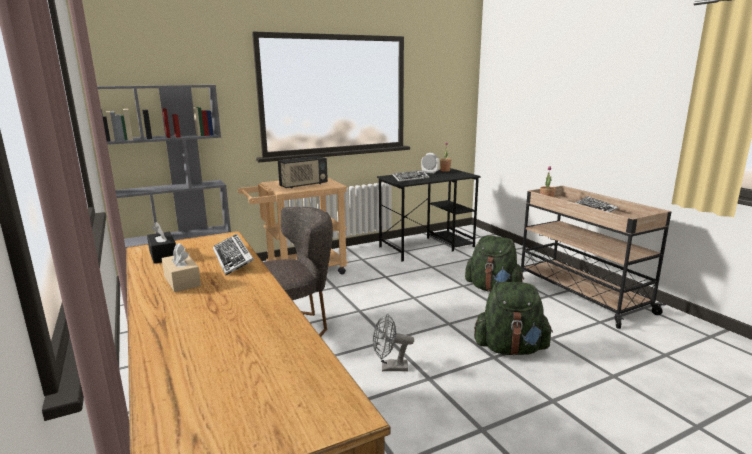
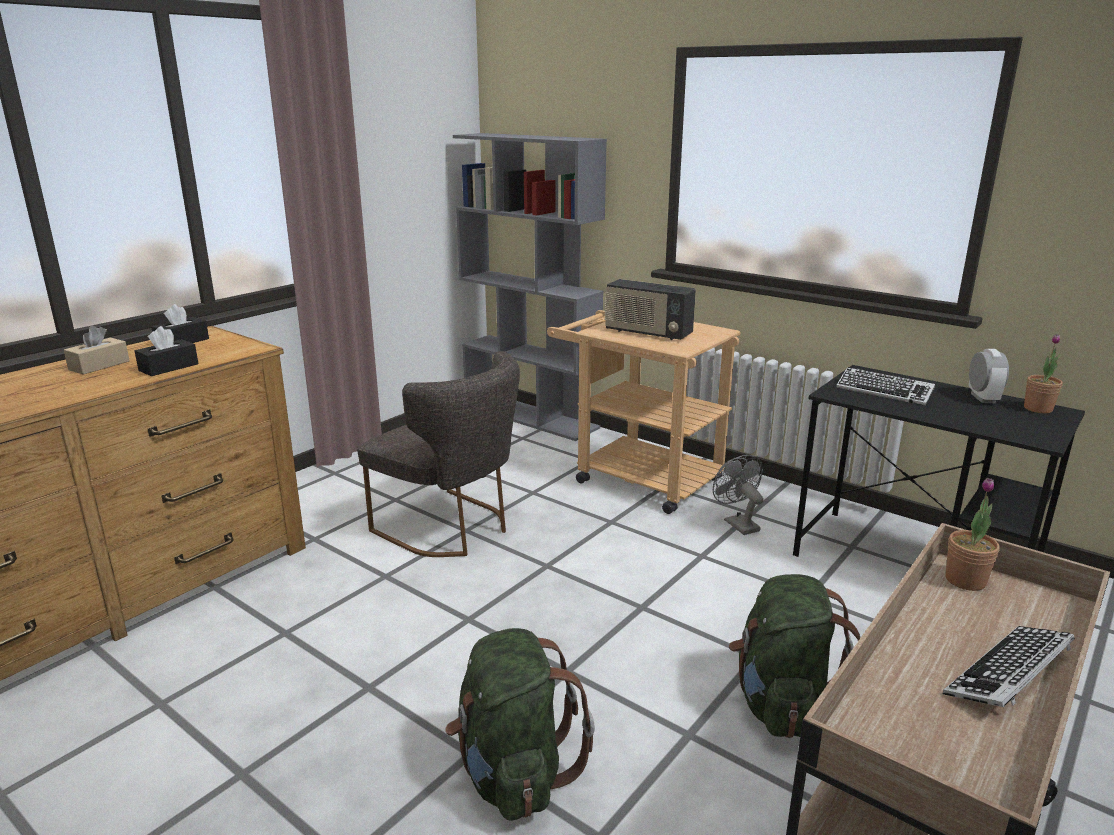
camera: 65 degrees right, 5 degrees up
(233, 259) = (168, 367): keyboard -> black tissue box
(390, 367) = (385, 640): grey fan -> grey fan (737, 523)

